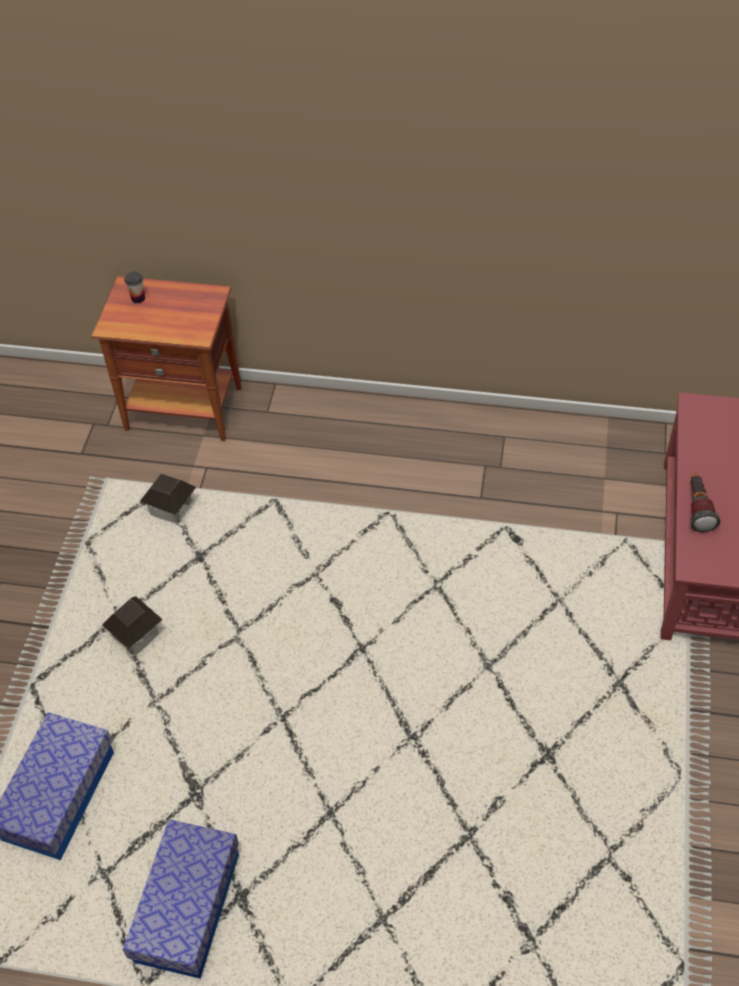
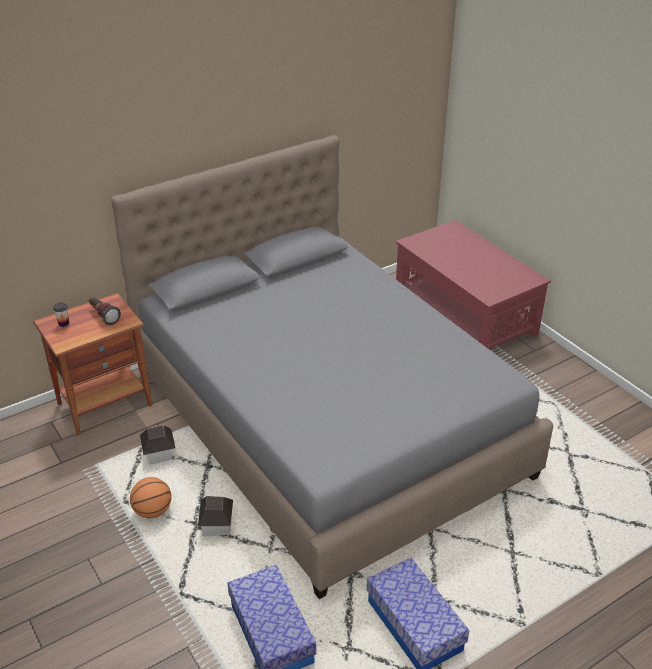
camera: 45 degrees left, 15 degrees down
(100, 572) = (153, 511): none -> basketball
(375, 588) = (325, 420): none -> grey bed
(697, 509) = (462, 277): flashlight -> flashlight (103, 316)

